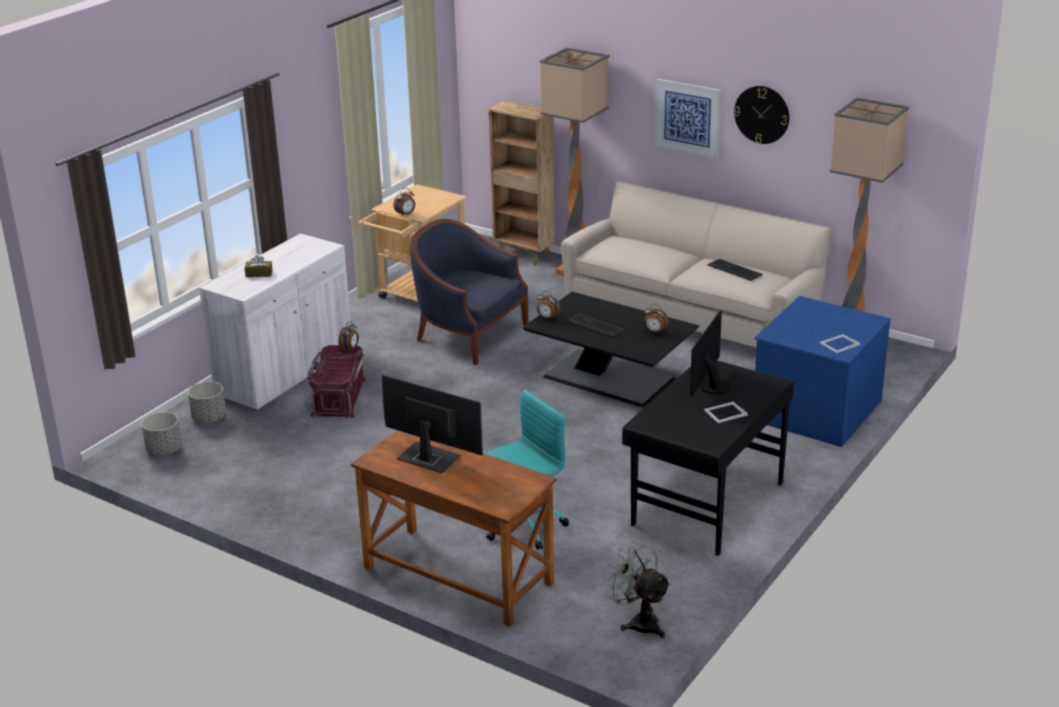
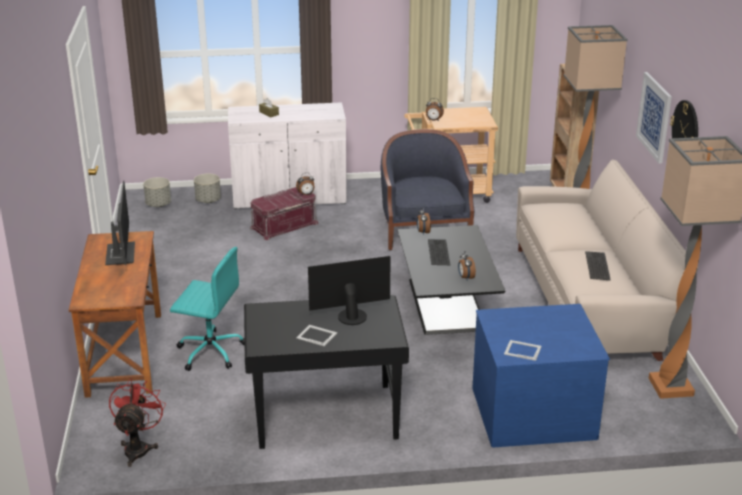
camera: 50 degrees right, 0 degrees up
(639, 622) = (138, 447): grey fan -> red fan

